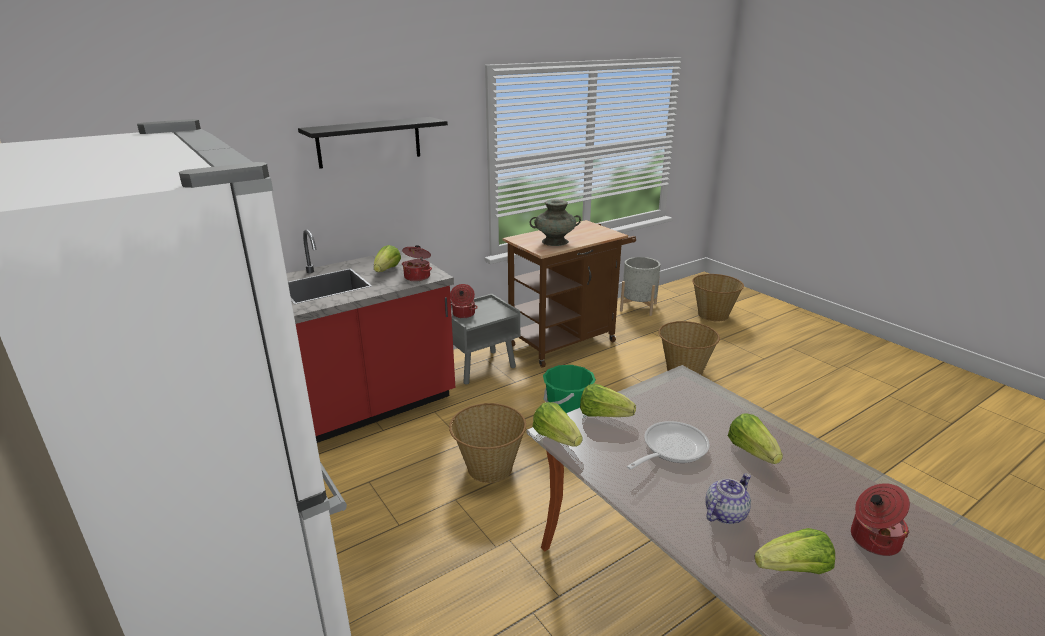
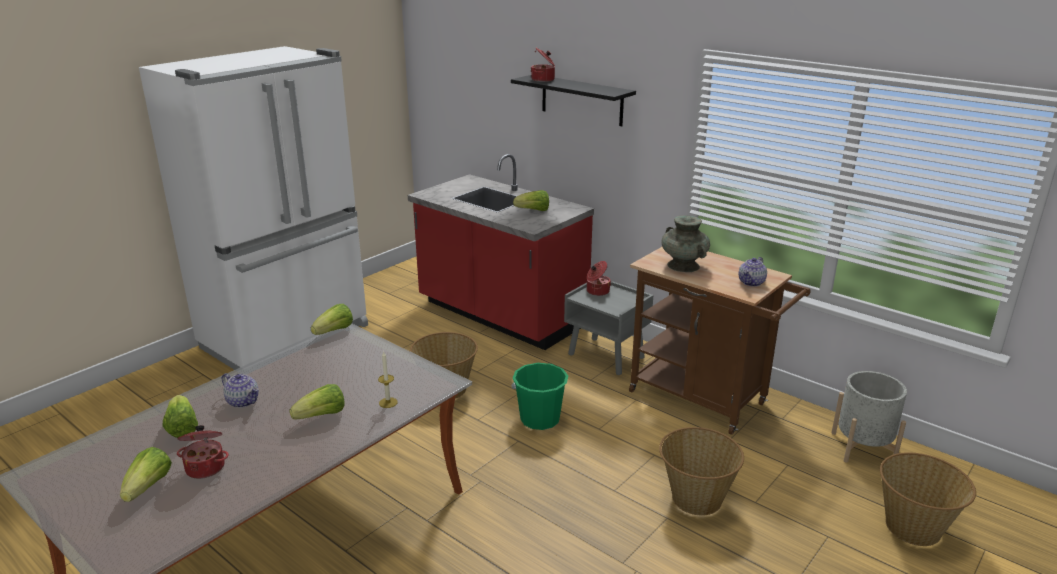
camera: 75 degrees right, 0 degrees up
(417, 277) = (526, 222): cooking pot -> cooking pot (543, 80)
(595, 230) = (751, 283): none -> teapot
(603, 415) = (369, 347): lettuce -> lettuce (149, 487)
(670, 449) = (323, 378): frying pan -> none
(723, 410) = (388, 402): none -> candle

